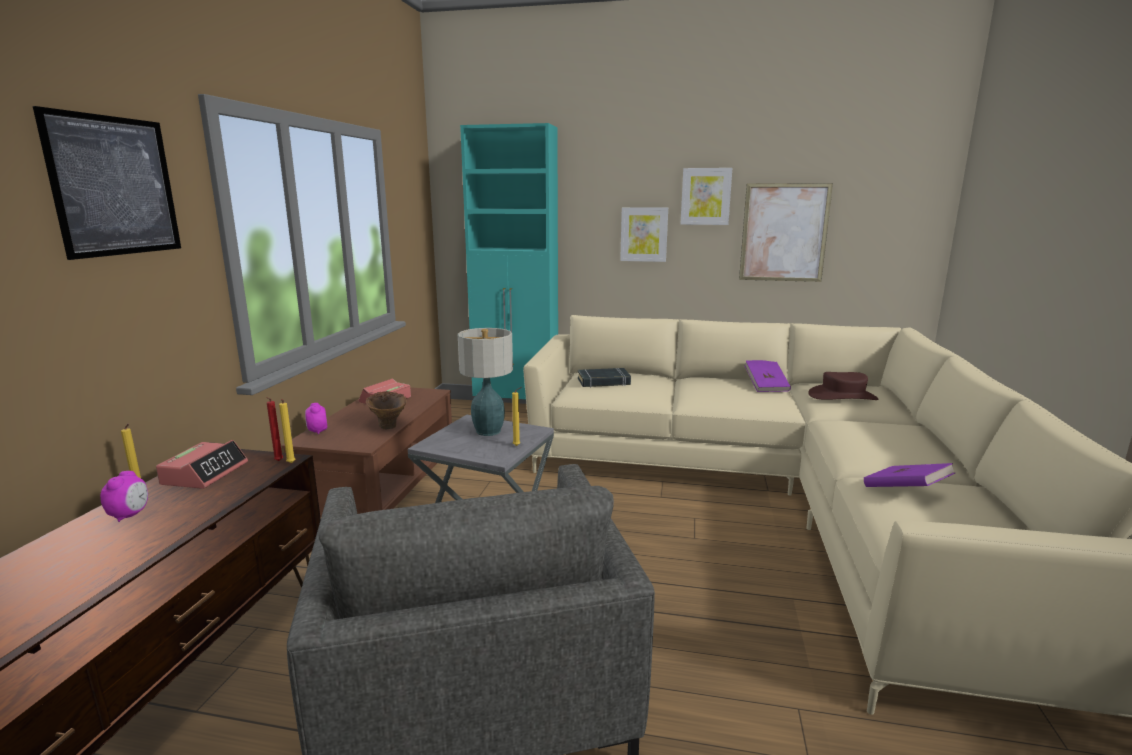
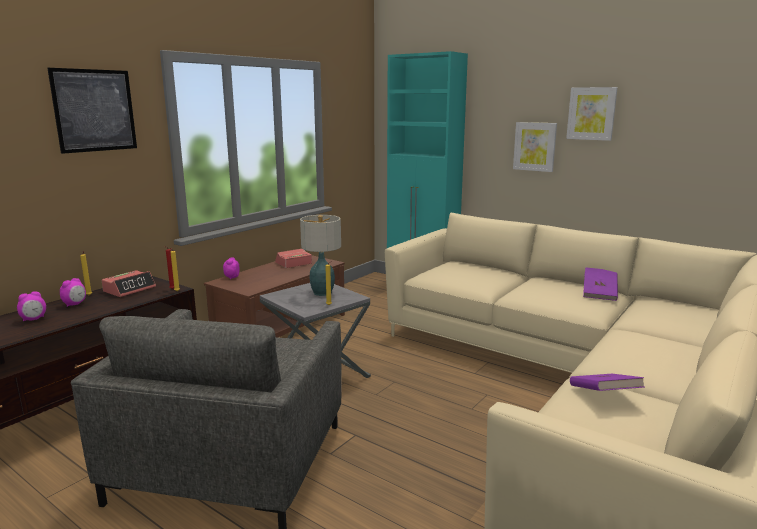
camera: 25 degrees right, 0 degrees up
(74, 556) = (34, 319): none -> alarm clock
(389, 424) = (278, 280): brown vase -> none
(603, 382) = (458, 271): black book -> none
(784, 232) = (666, 150): picture -> none
(842, 396) = (665, 312): brown hat -> none

